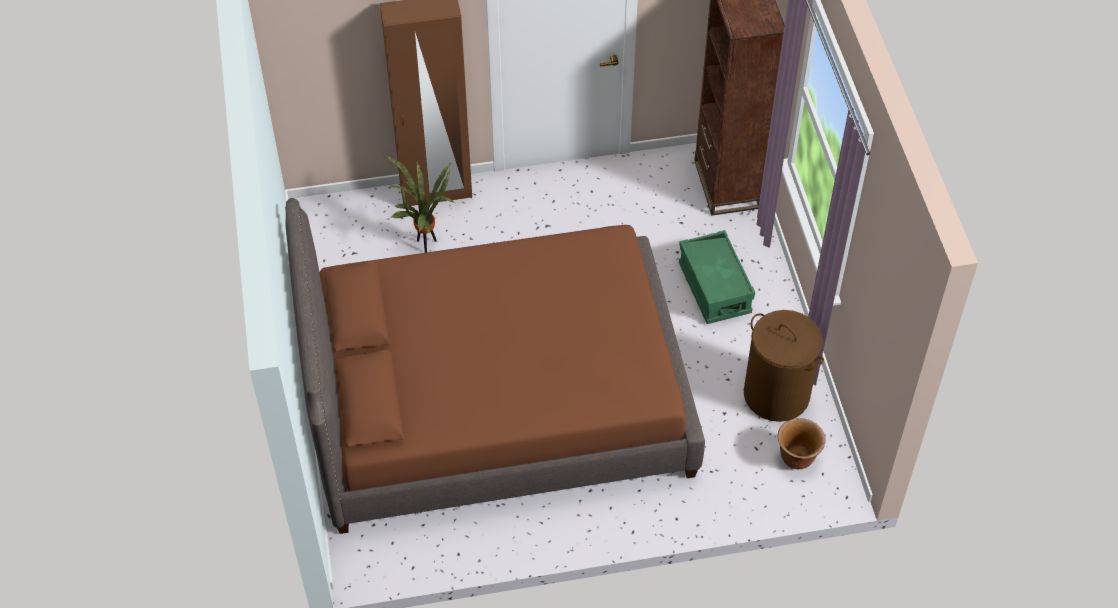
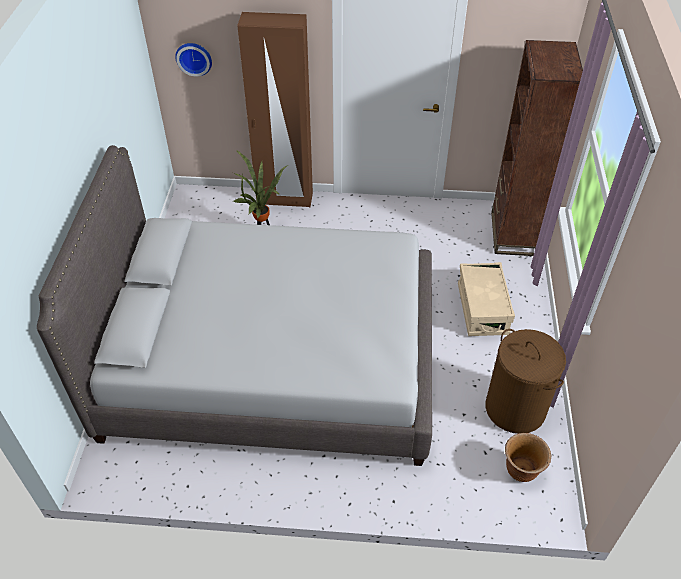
camera: 15 degrees right, 5 degrees down
(318, 57) = (194, 58): none -> wall clock
(496, 400) = (271, 360): brown bed -> grey bed
(714, 289) = (482, 309): green storage box -> beige storage box

